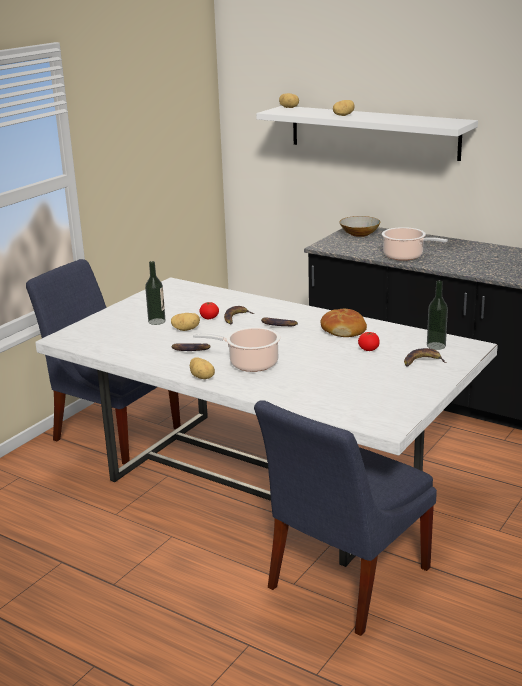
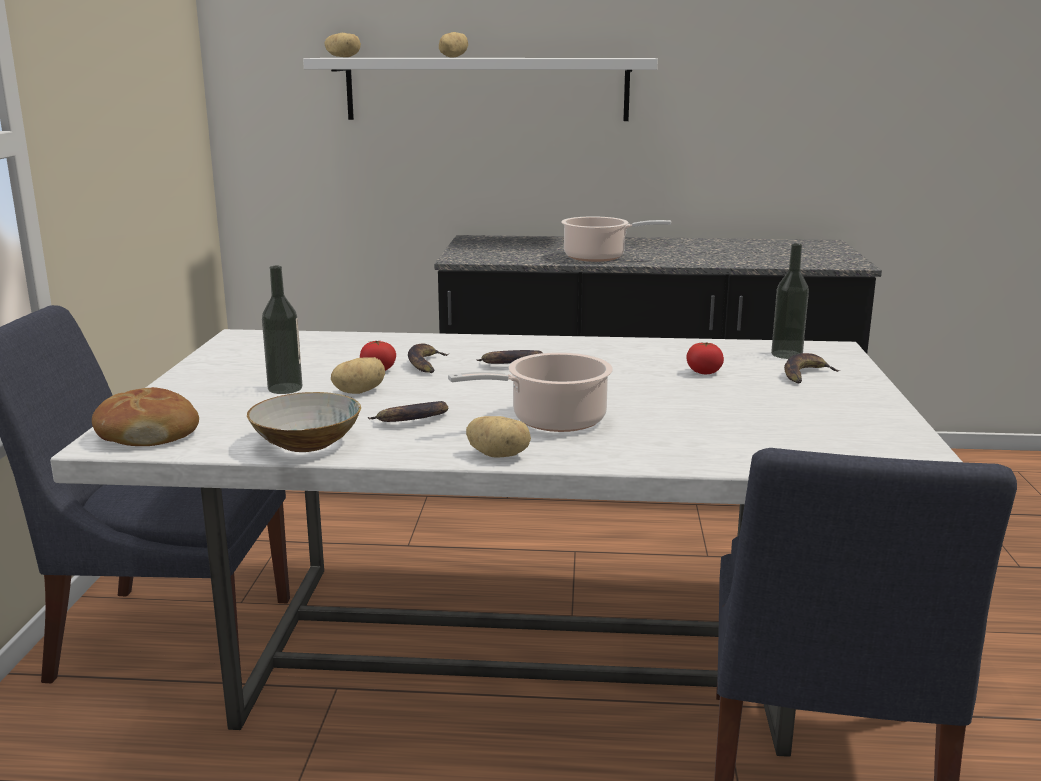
camera: 30 degrees left, 5 degrees down
(343, 330) = (624, 355): bread -> bread (147, 433)
(359, 234) = (490, 243): bowl -> bowl (306, 443)

